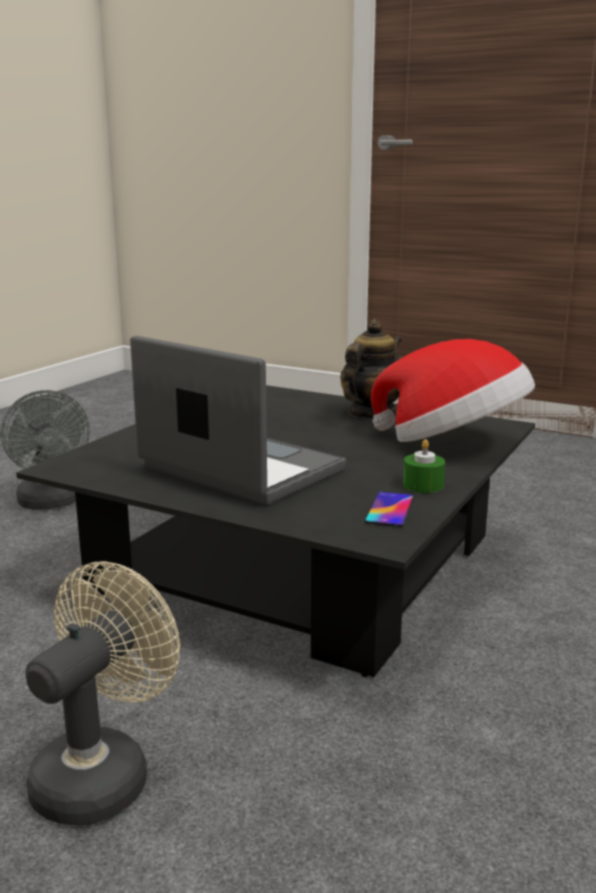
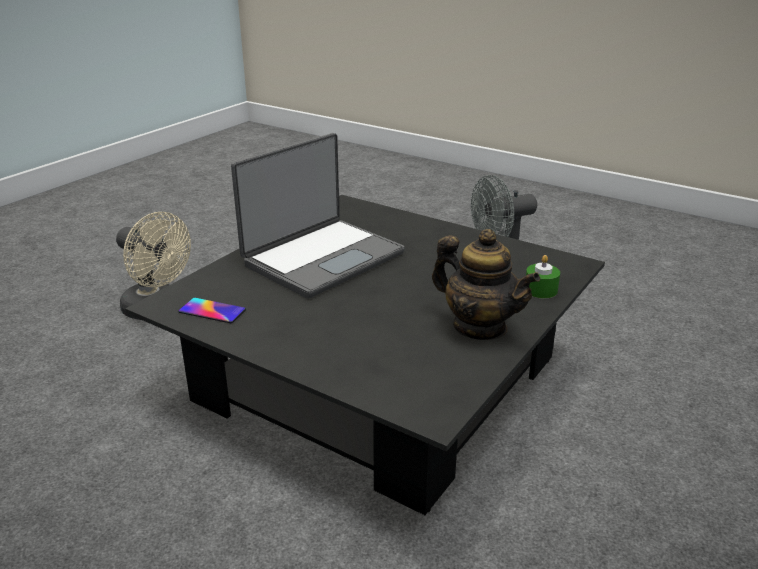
camera: 95 degrees right, 10 degrees up
(423, 485) = (257, 331): green candle -> green candle (540, 290)
(453, 442) = (371, 365): hat -> none

